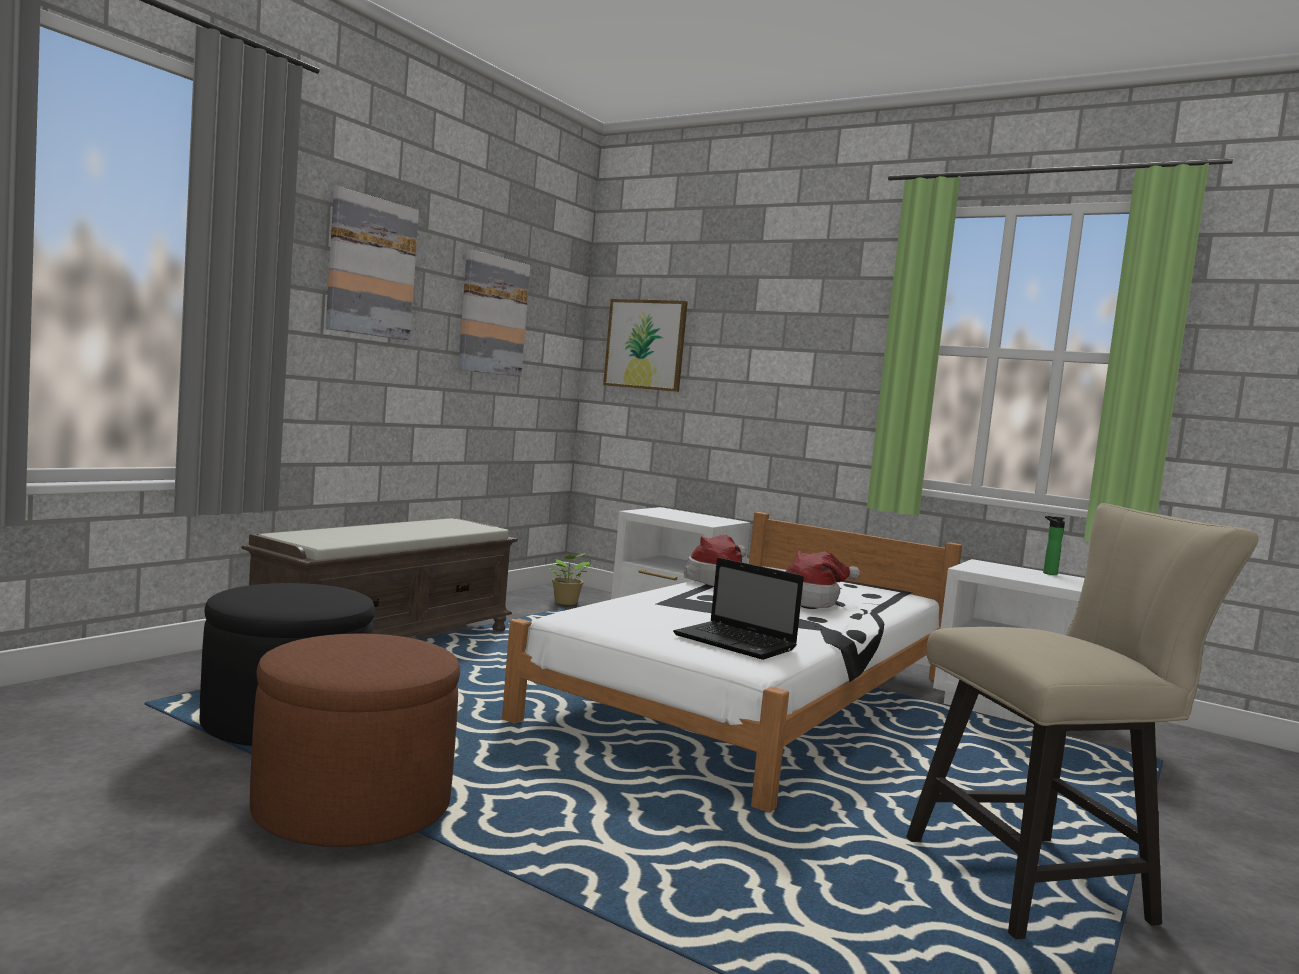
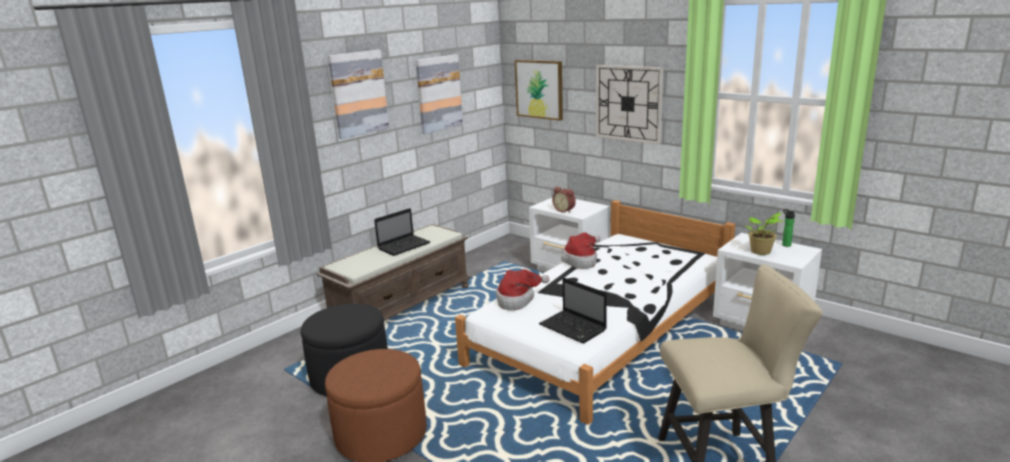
camera: 10 degrees right, 15 degrees up
(409, 530) = (404, 246): none -> laptop
(566, 603) = (507, 255): potted plant -> potted plant (761, 252)
(680, 518) = (564, 210): none -> alarm clock
(790, 364) = (628, 103): none -> wall clock
(812, 600) = (633, 276): hat -> hat (517, 300)

